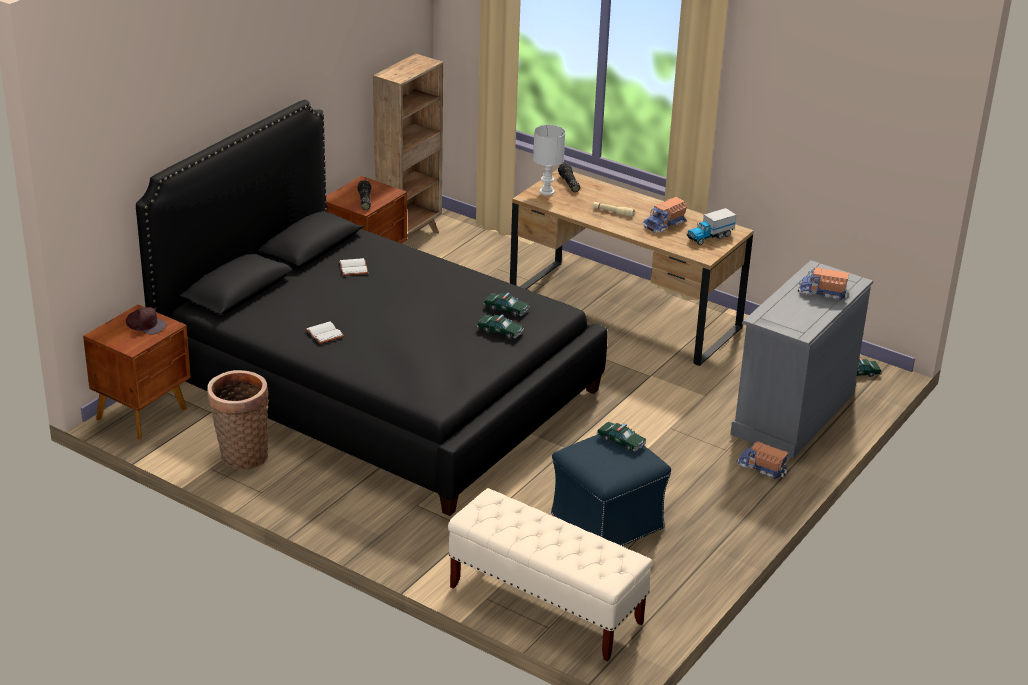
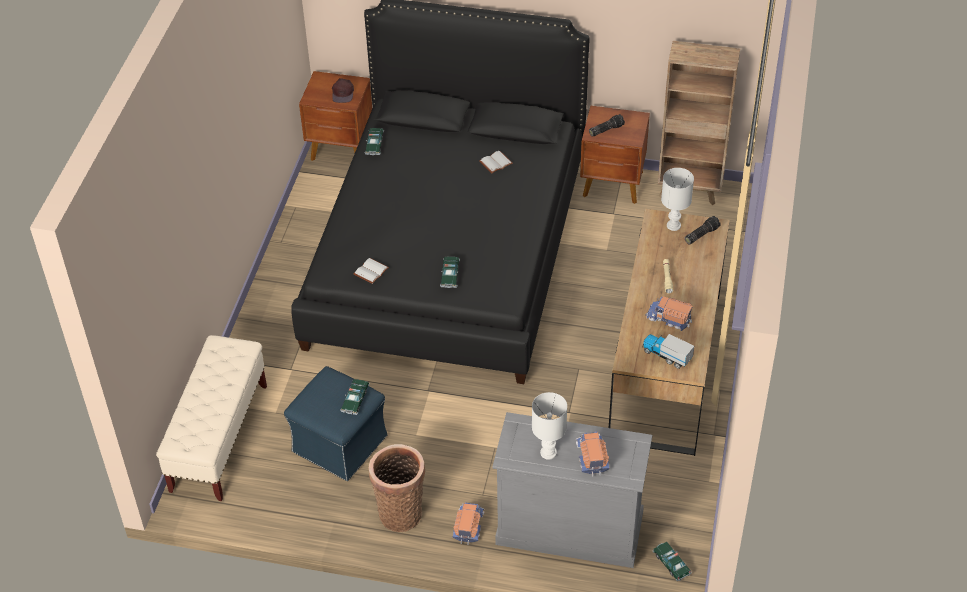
camera: 70 degrees right, 15 degrees up
(241, 455) = (319, 216): basket -> basket (400, 511)
(323, 334) = (387, 181): white book -> white book (370, 271)
(506, 309) = (488, 268): toy car -> toy car (374, 145)
(807, 312) = (548, 453): none -> white table lamp

